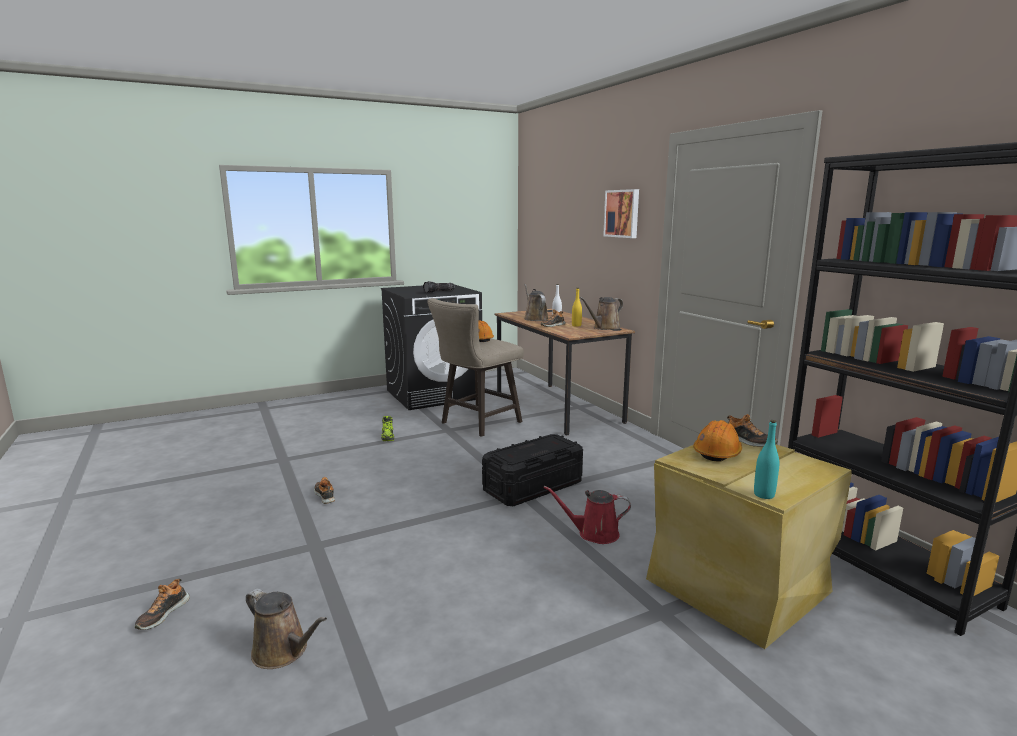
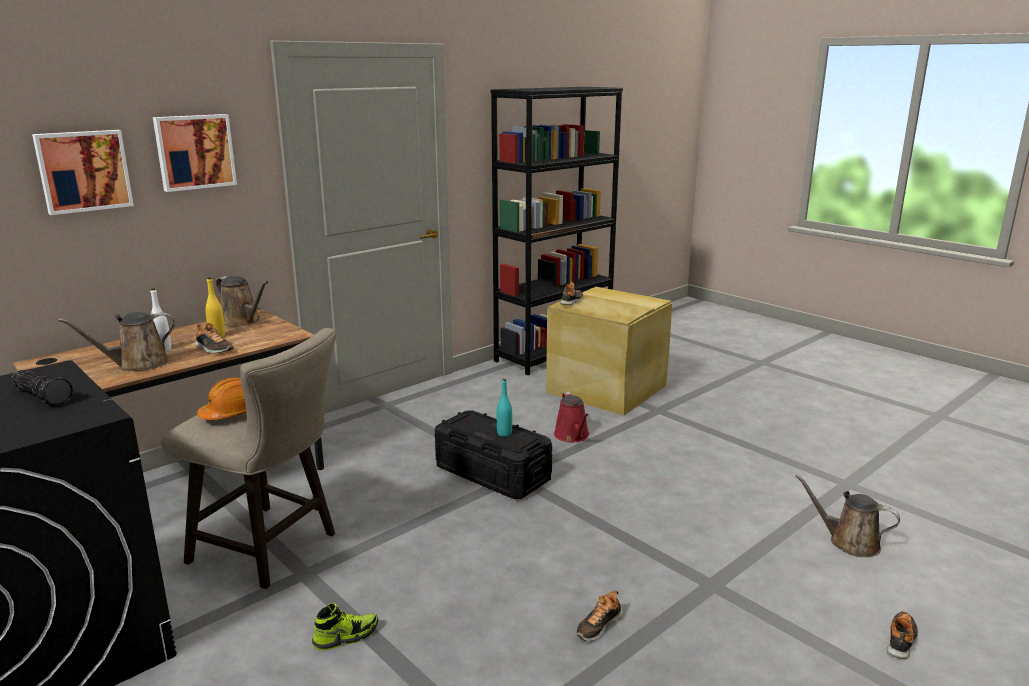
camera: 105 degrees left, 5 degrees up
(162, 614) = (901, 640): shoe -> shoe turned 60 degrees counterclockwise
(283, 651) = (849, 542): brown watering can -> brown watering can turned 75 degrees counterclockwise
(584, 219) = (83, 171): none -> picture
(717, 453) = (601, 308): orange hard hat -> none
(764, 495) = (655, 302): turquoise bottle -> turquoise bottle (504, 433)

